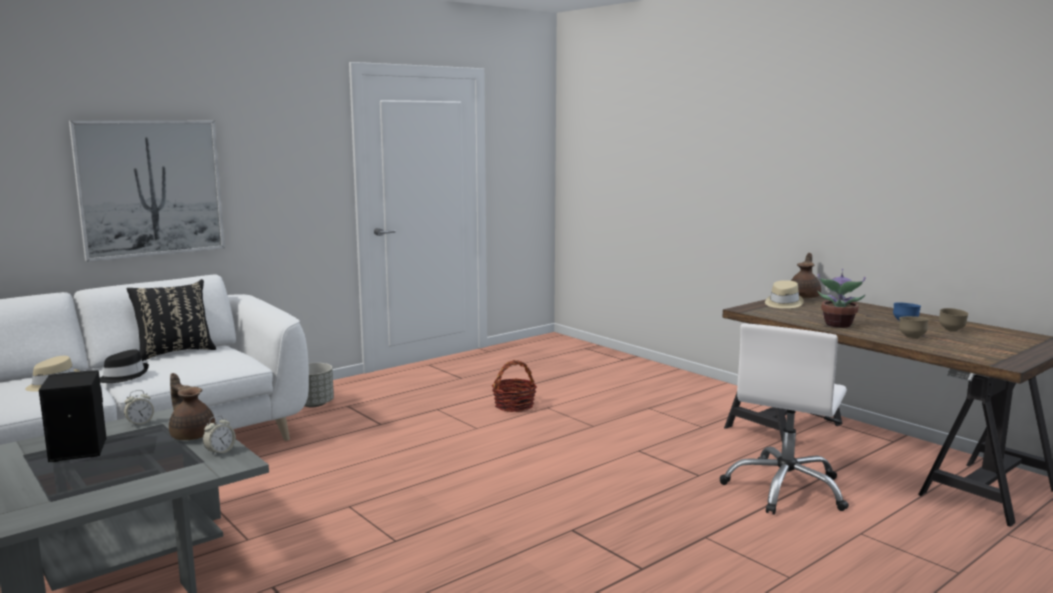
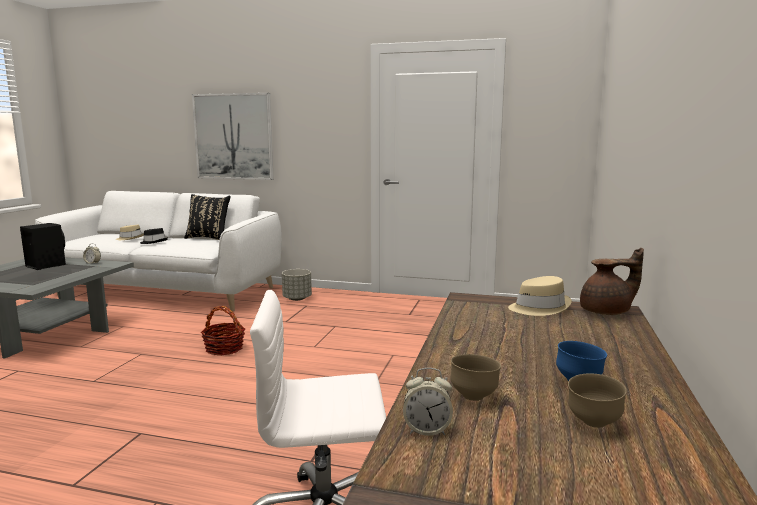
camera: 55 degrees right, 0 degrees up
(192, 435) = (78, 273): brown teapot -> none
(220, 452) = (50, 283): alarm clock -> alarm clock (427, 430)
(514, 405) = (378, 344): basket -> basket (224, 349)
(837, 325) = (469, 345): potted plant -> none

